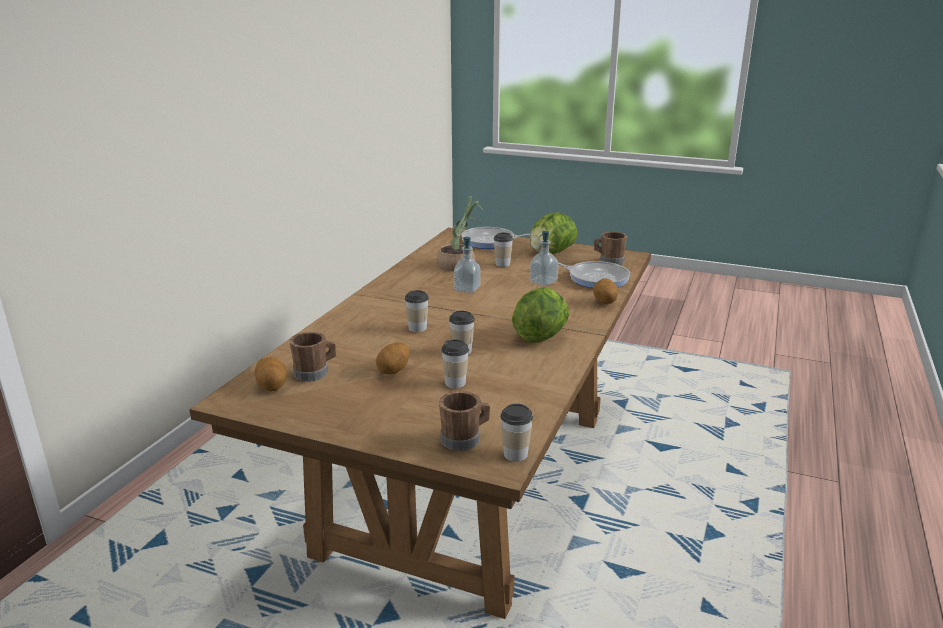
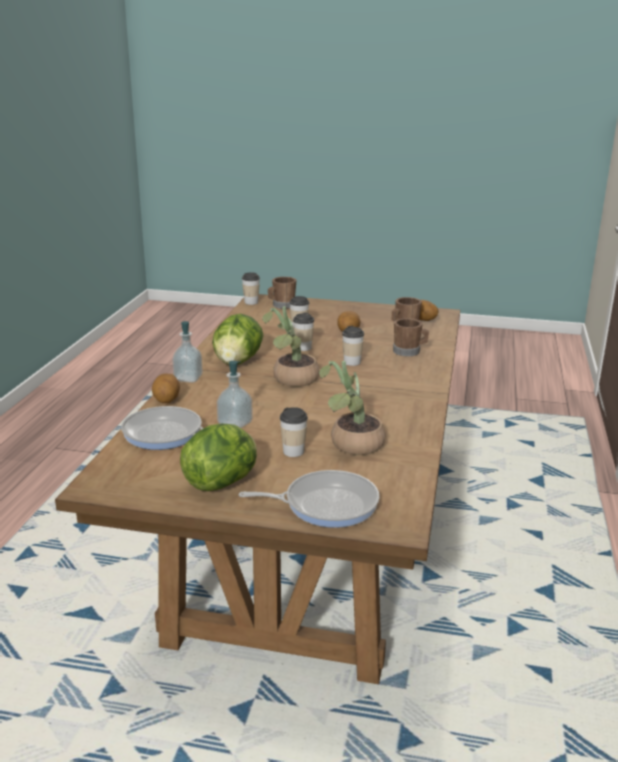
camera: 170 degrees right, 0 degrees up
(467, 289) = (325, 407): soap dispenser -> soap dispenser (188, 378)
(488, 312) = (291, 381): none -> potted plant
(608, 261) = (135, 470): brown mug -> brown mug (409, 352)

